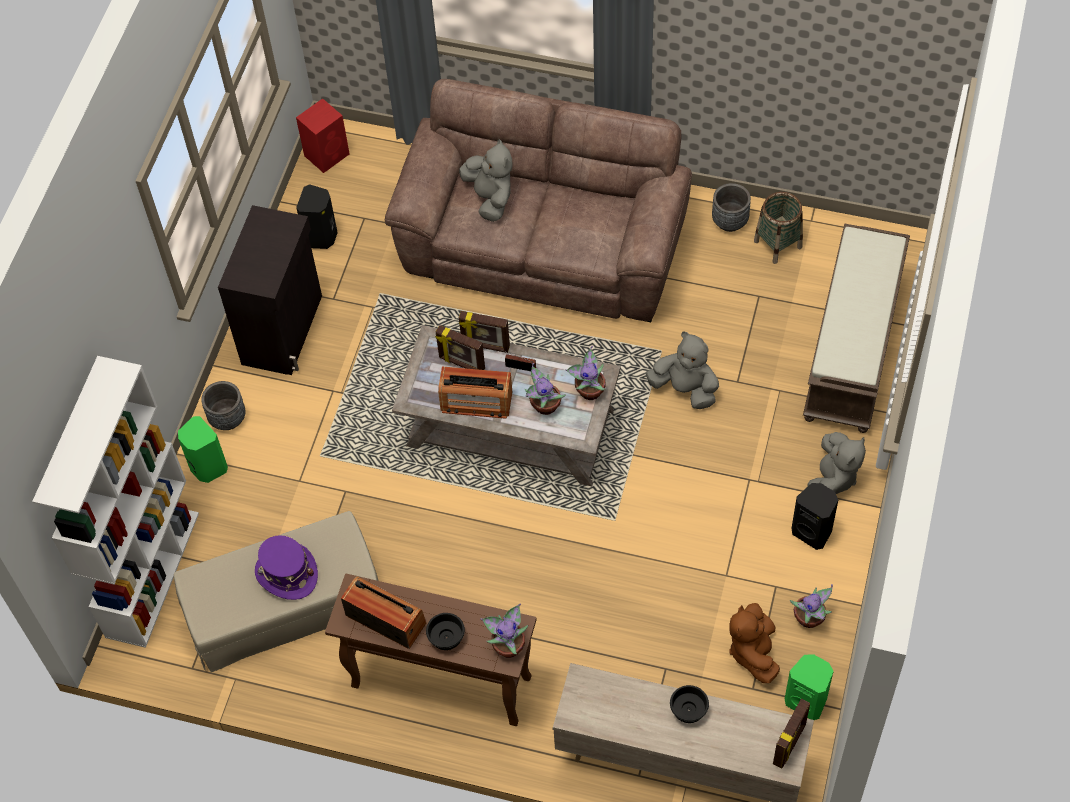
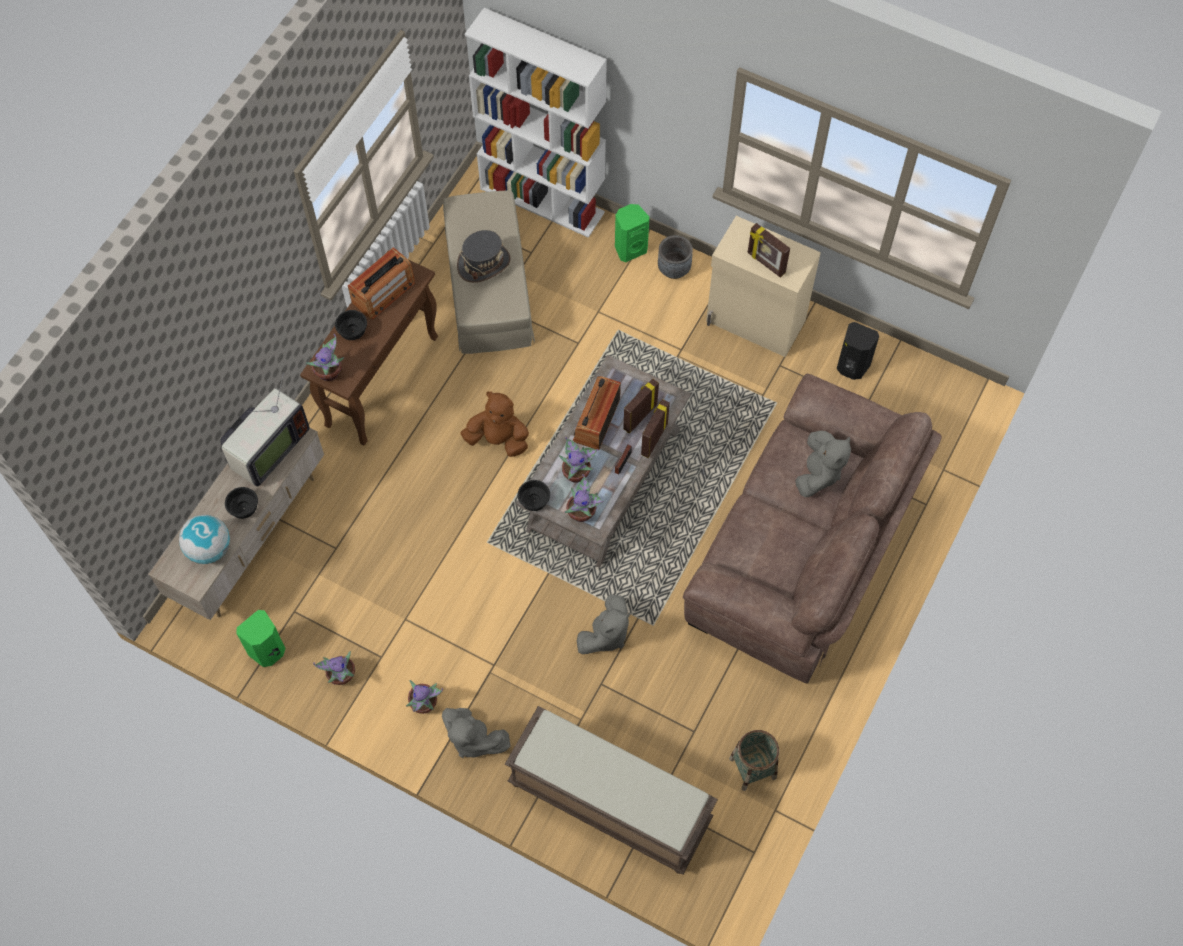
camera: 100 degrees right, 5 degrees up
(284, 329) = (755, 322): black cabinet -> beige cabinet
(286, 573) = (483, 263): purple hat -> grey hat
(327, 154) = (949, 387): red speaker -> none
(490, 198) = (818, 473): grey plush toy -> grey plush toy turned 60 degrees counterclockwise
(586, 437) = (534, 500): none -> black bowl
(608, 709) = (267, 449): none -> television
(729, 221) = (791, 729): grey planter -> none
(749, 730) = (209, 549): none -> globe
(753, 651) = (327, 621): brown plush toy -> brown plush toy (498, 439)
(790, 744) = (185, 576): picture frame -> picture frame (765, 263)
(813, 531) = (424, 704): black speaker -> potted plant

